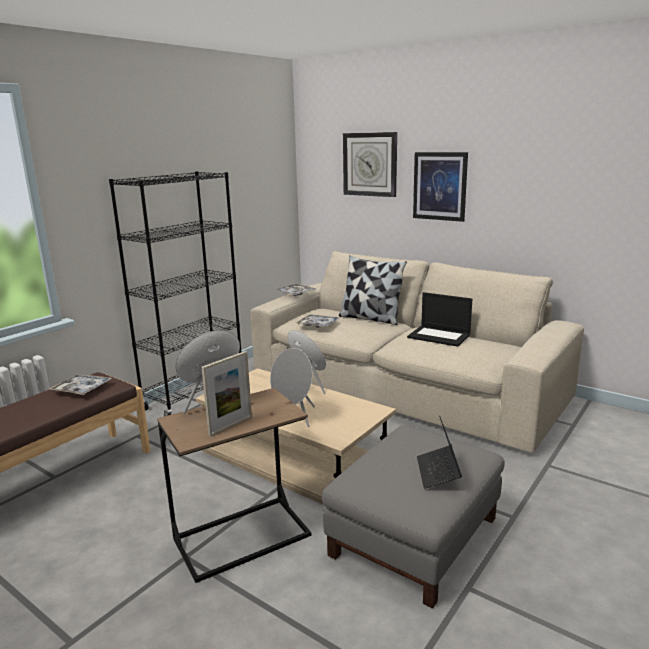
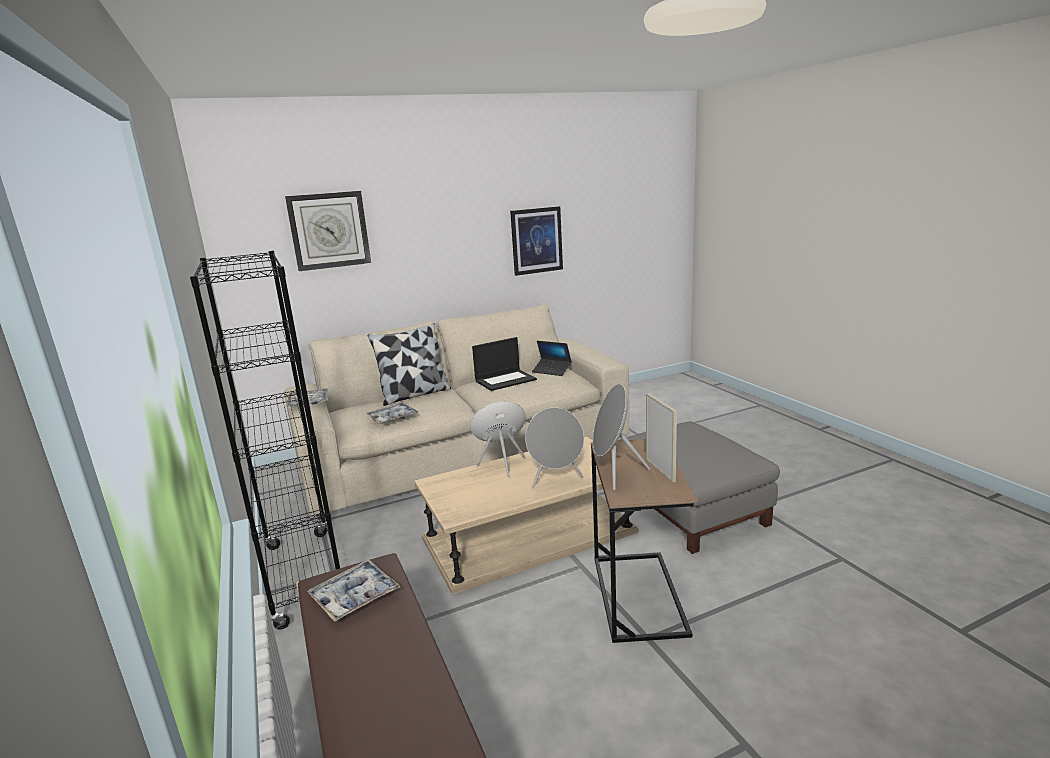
camera: 60 degrees left, 0 degrees up
(438, 472) = (711, 440): laptop -> laptop (552, 371)
(440, 186) = (420, 243): picture -> picture (536, 240)

